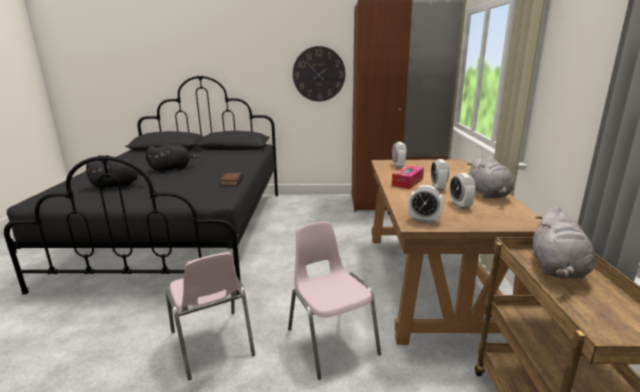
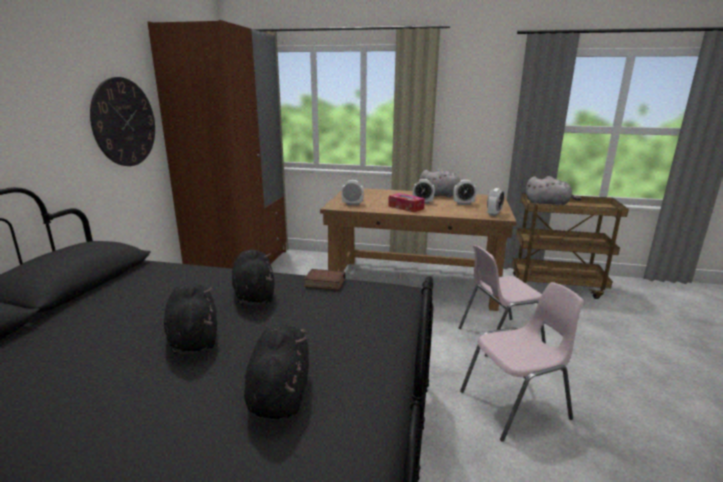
camera: 80 degrees left, 0 degrees up
(217, 171) = (254, 294): none -> black plush toy

